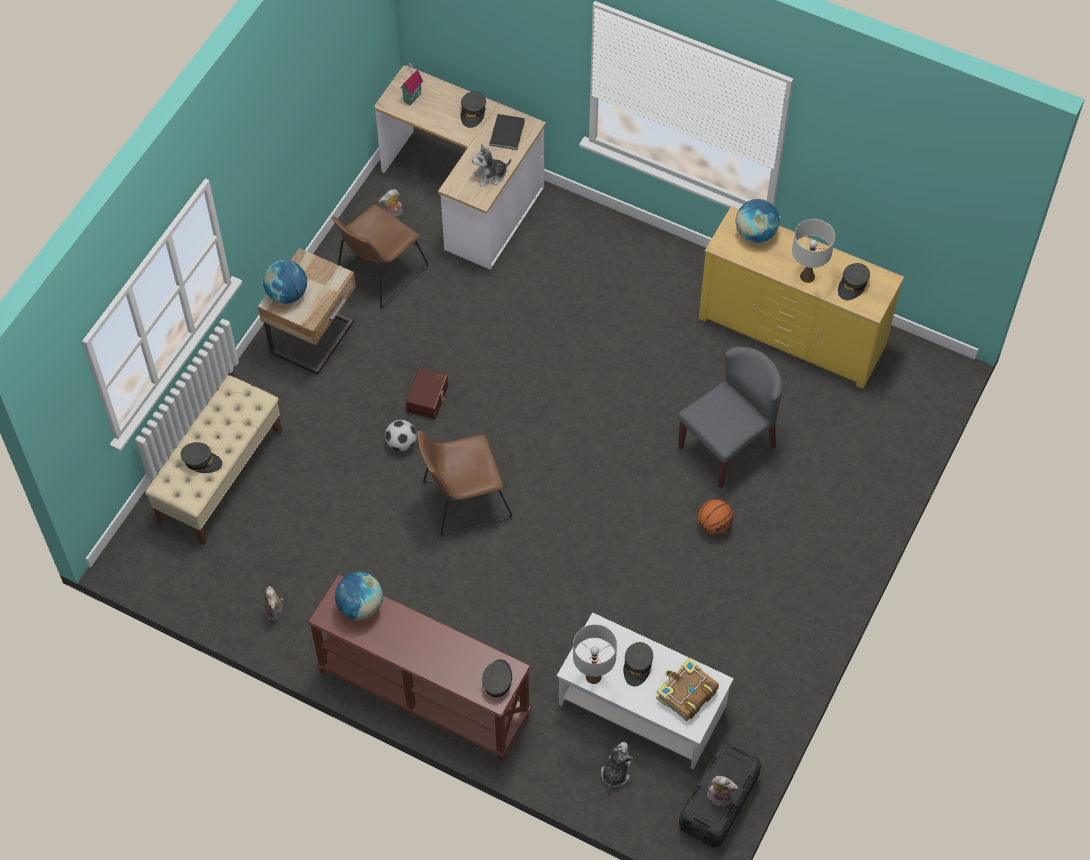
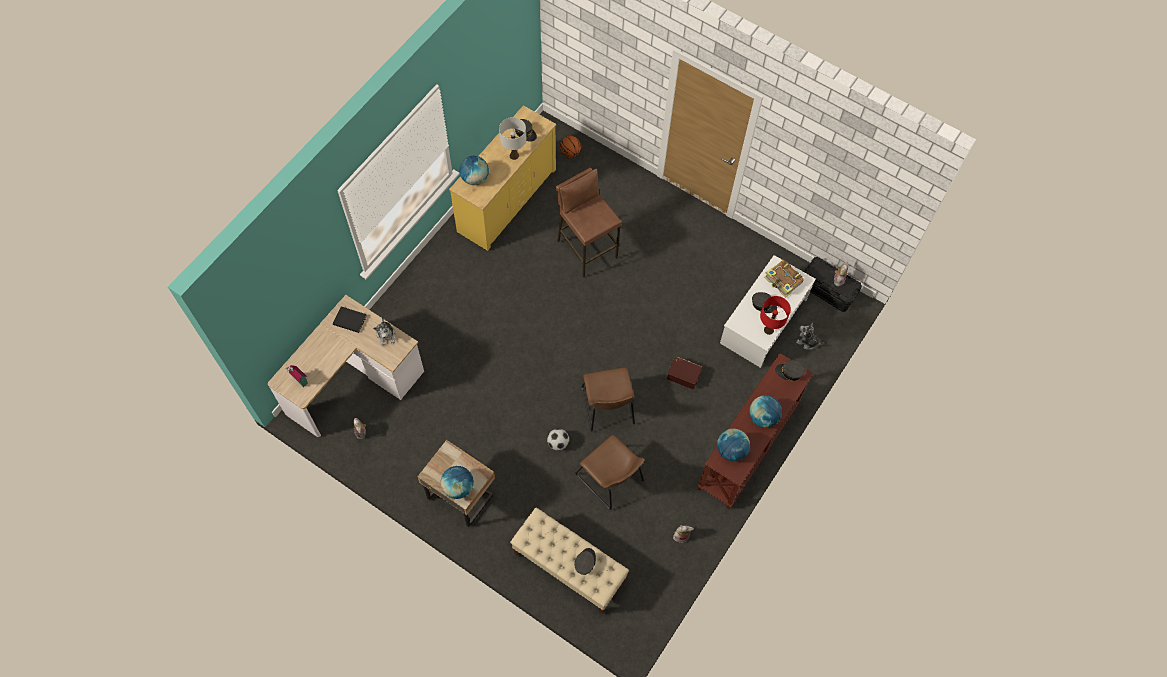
camera: 85 degrees left, 5 degrees up
(379, 273) = (411, 446): brown chair -> brown chair (611, 480)
(418, 646) = (763, 417): none -> globe
(428, 398) = (524, 422): brown storage box -> brown storage box (684, 374)
(473, 113) = (325, 341): grey cap -> none
(593, 676) = (769, 330): white table lamp -> red table lamp
(714, 525) = (643, 265): basketball -> basketball (570, 152)
(727, 446) = (587, 249): grey chair -> brown stool

